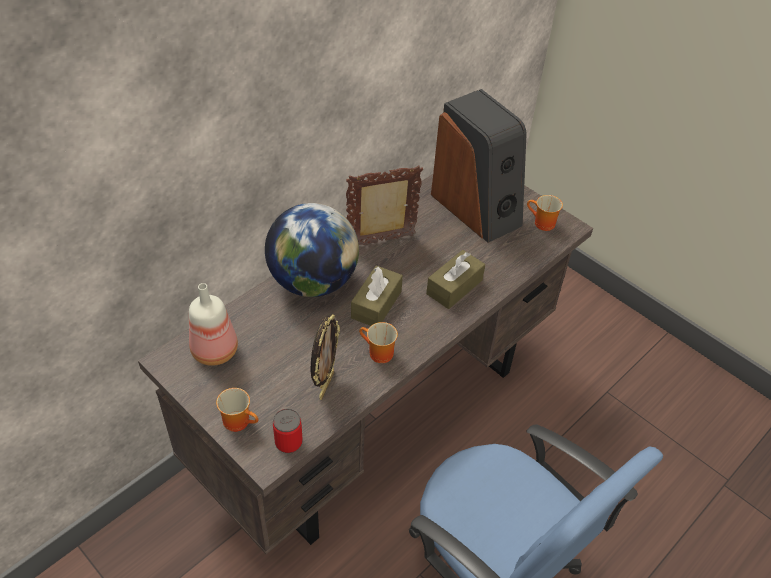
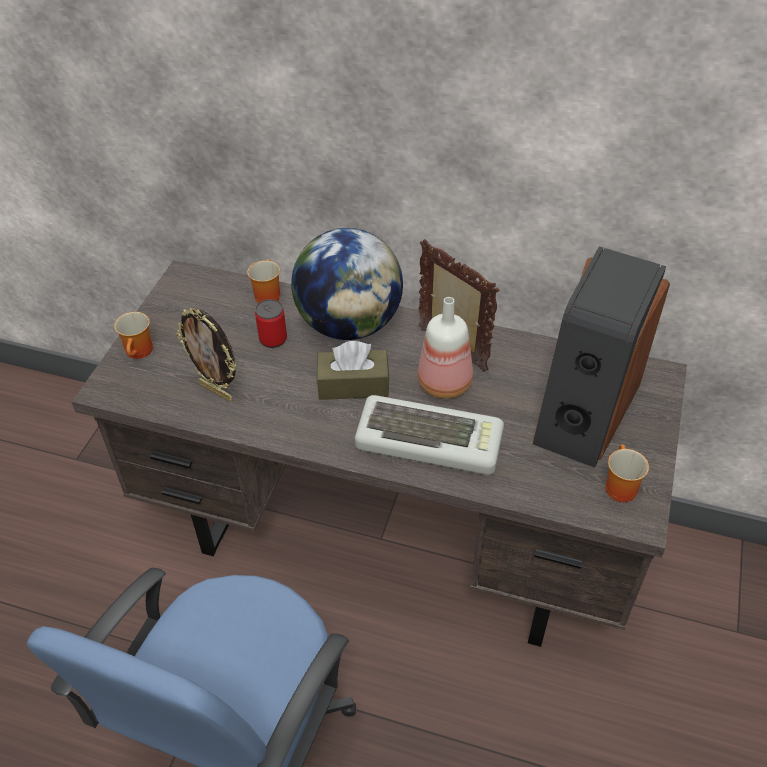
camera: 65 degrees right, 0 degrees up
(215, 349) = (214, 298): bottle -> bottle (446, 382)
(288, 442) = (132, 395): can -> can (273, 339)
(325, 385) = (217, 391): picture frame -> picture frame turned 45 degrees clockwise
(377, 354) = (283, 414): mug -> mug (266, 294)
(454, 287) = (431, 440): brown tissue box -> keyboard

